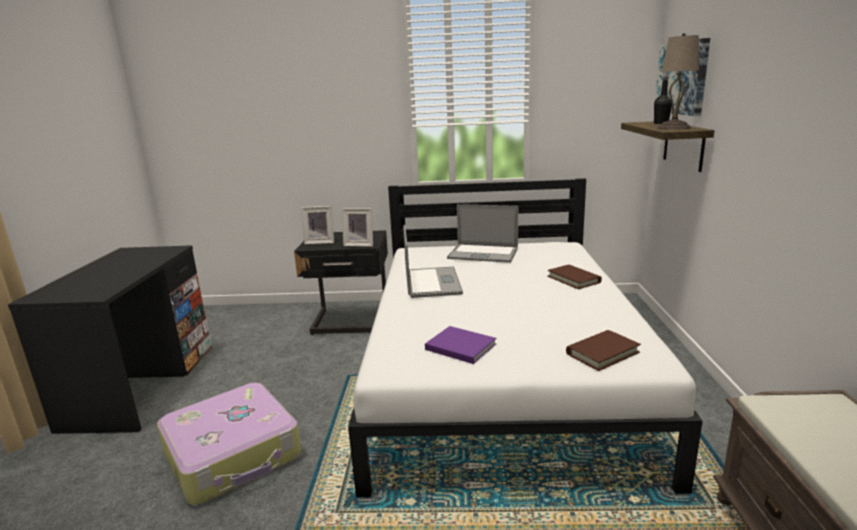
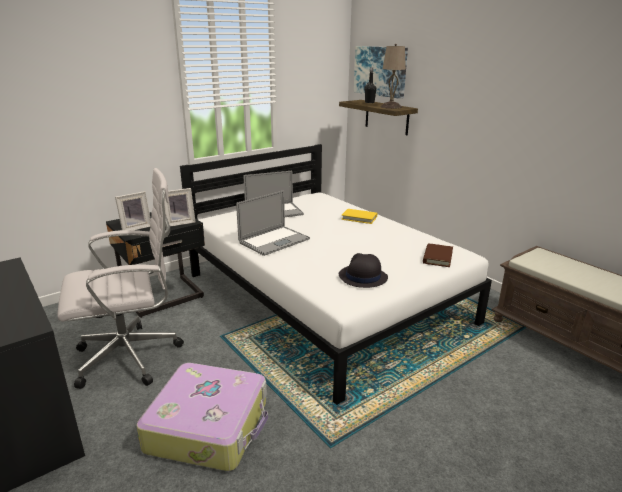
camera: 40 degrees left, 5 degrees up
(265, 366) = (133, 356): none -> white office chair
(432, 282) = (274, 241): laptop -> laptop turned 90 degrees clockwise
(459, 346) = (362, 277): purple book -> black hat
(573, 279) = (359, 218): brown book -> yellow book

